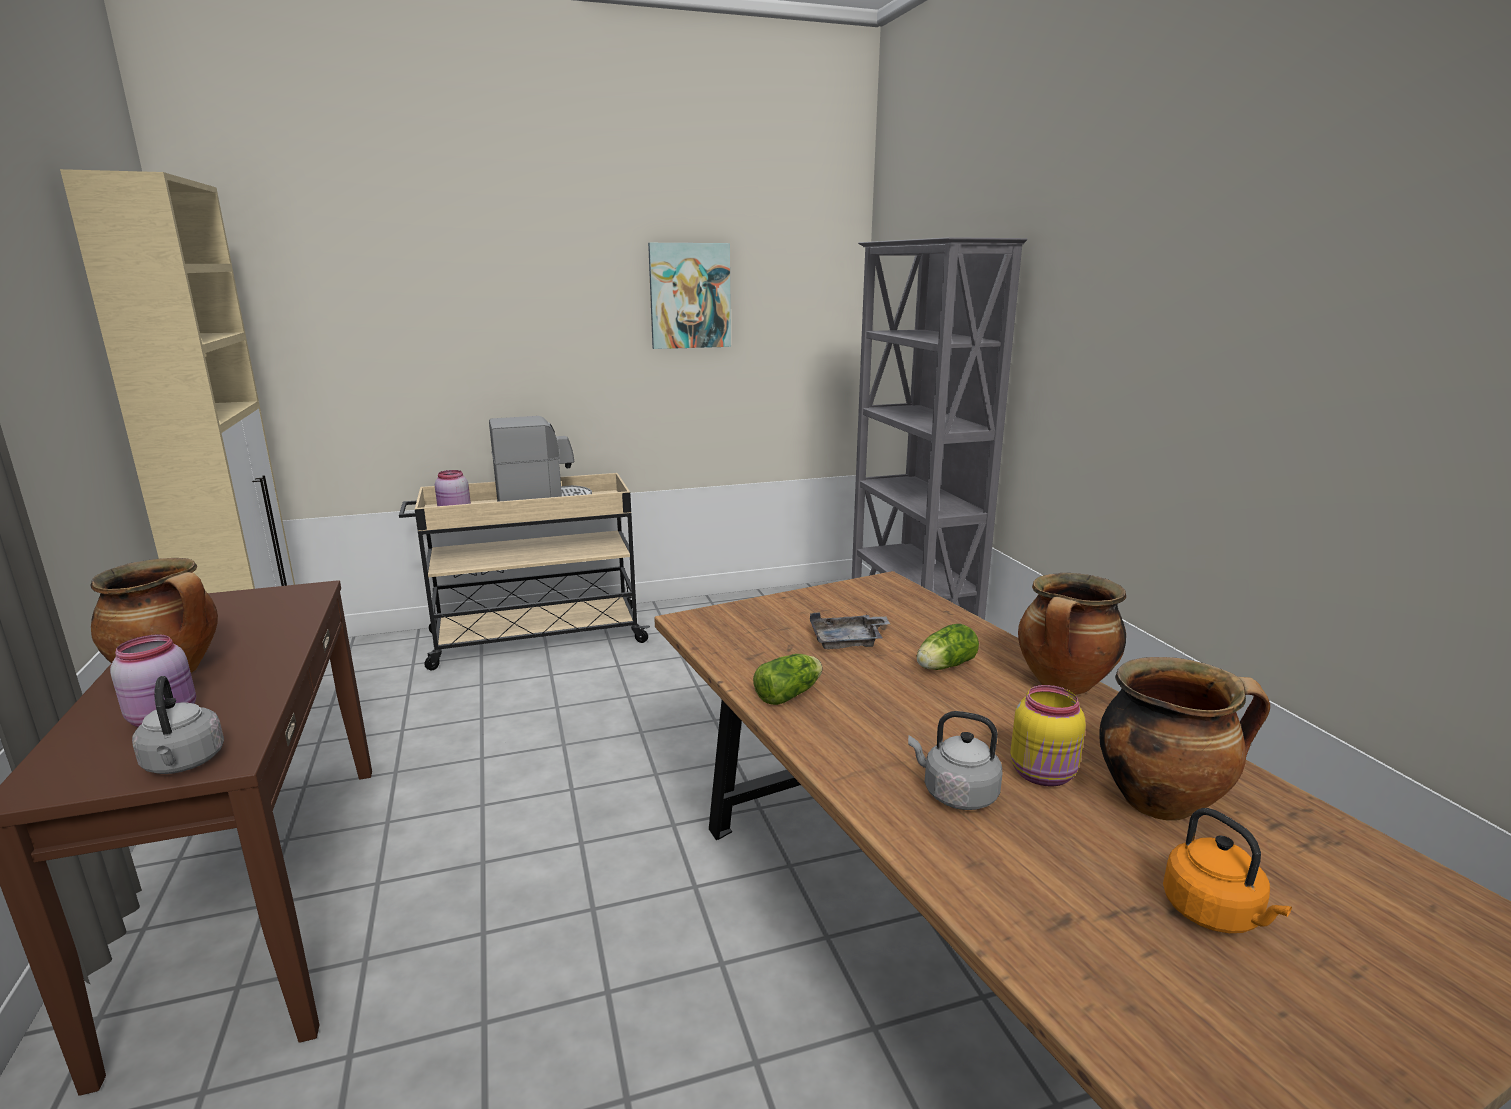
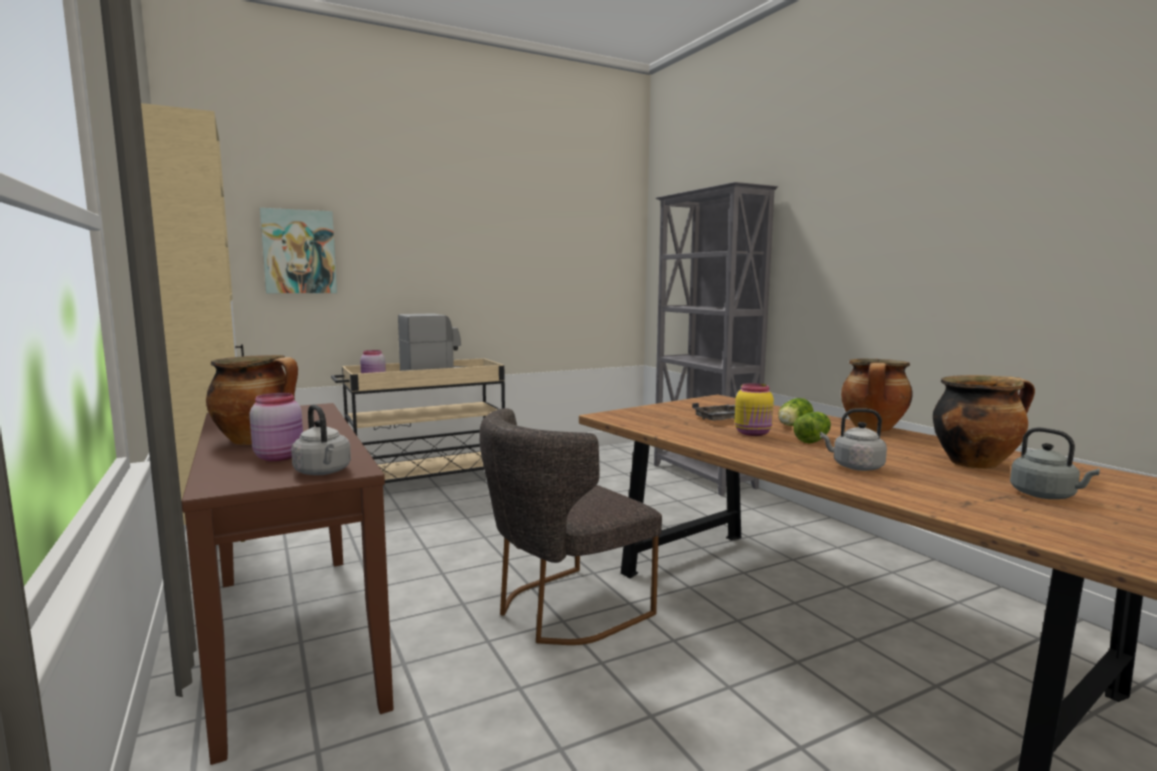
camera: 10 degrees left, 10 degrees down
(601, 890) = (563, 611): none -> grey chair
(689, 296) = (533, 236): picture -> picture (299, 252)
(790, 694) = (708, 438): lettuce -> lettuce (813, 439)
(1044, 775) = (898, 458): yellow jar -> yellow jar (753, 433)
(1215, 914) = (1046, 496): orange kettle -> grey kettle

